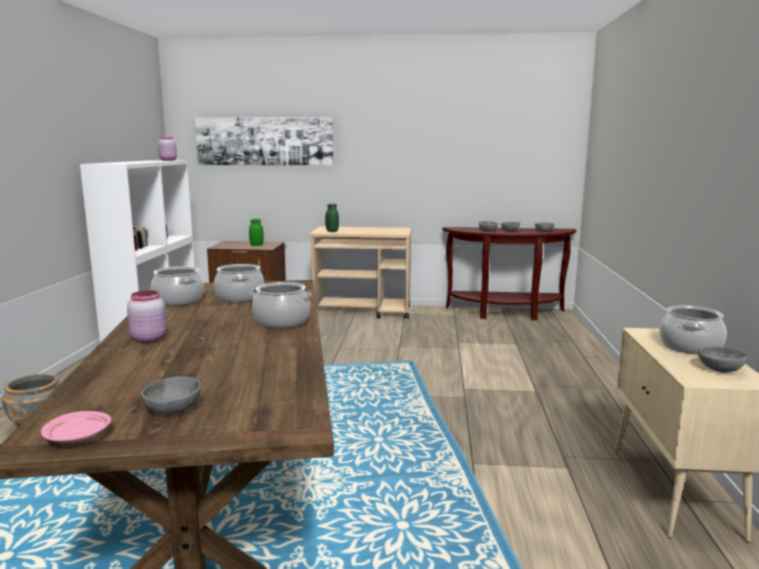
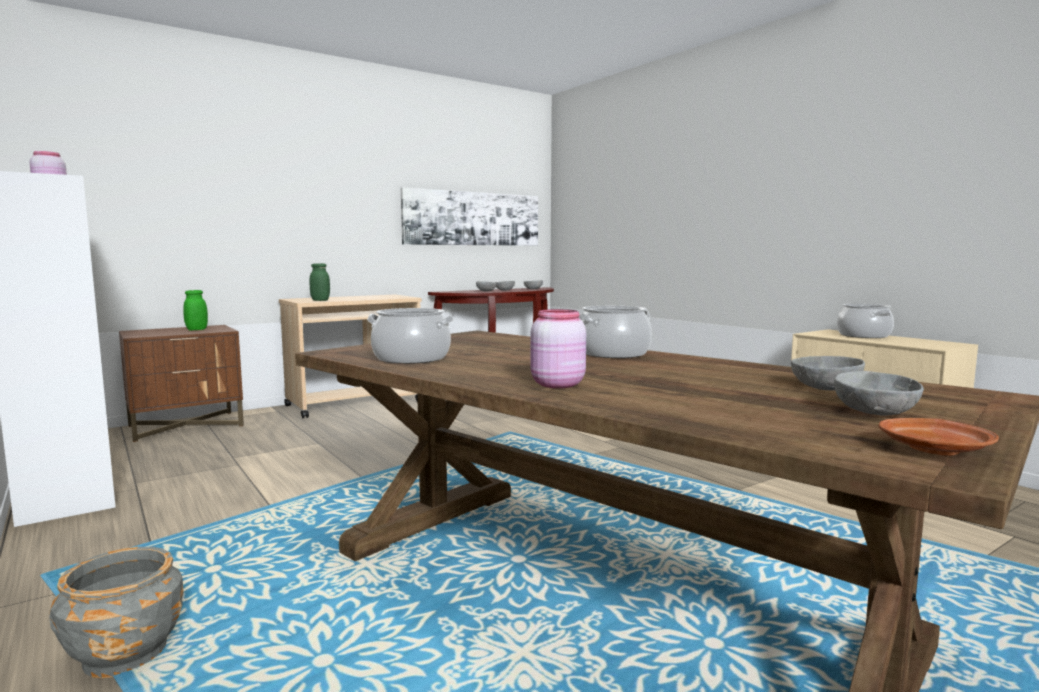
camera: 40 degrees left, 5 degrees down
(78, 437) = (935, 450): pink plate -> brown plate
(239, 297) = (472, 347): cooking pot -> none
(264, 141) = (188, 179): picture -> picture (473, 218)
(719, 369) = (920, 341): grey bowl -> grey bowl (824, 388)

